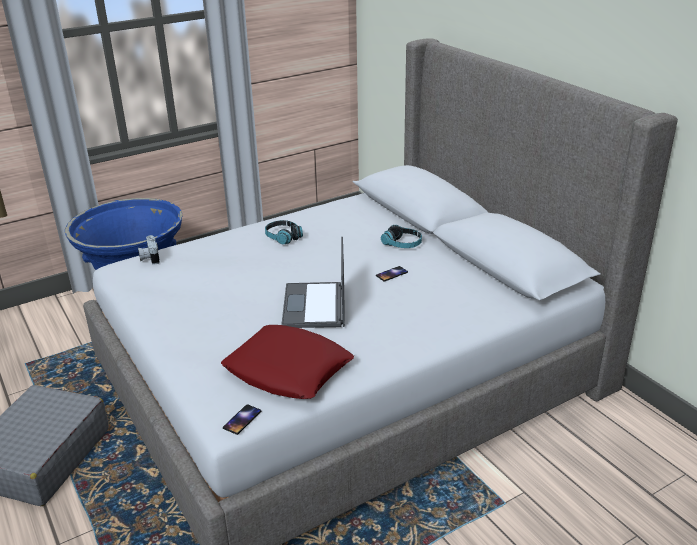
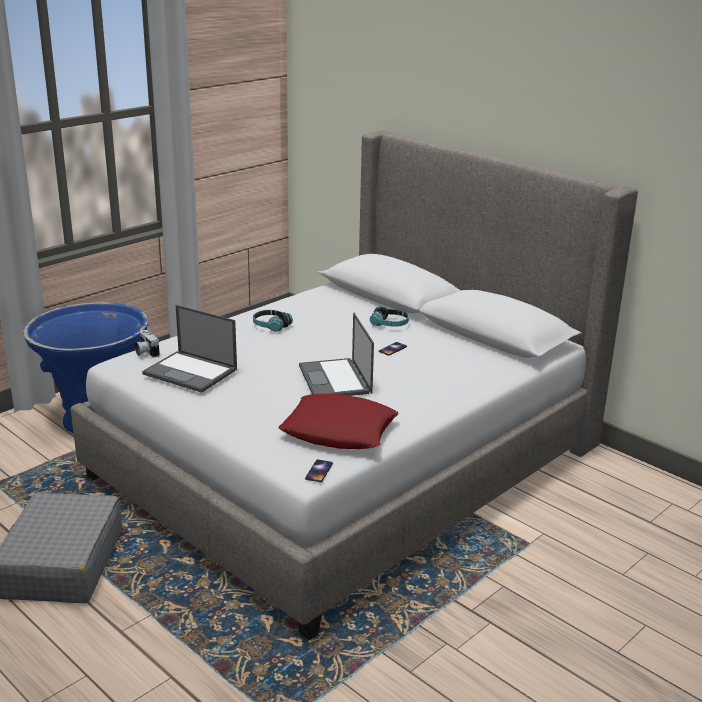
camera: 15 degrees left, 5 degrees down
(178, 284) = (191, 372): none -> laptop

